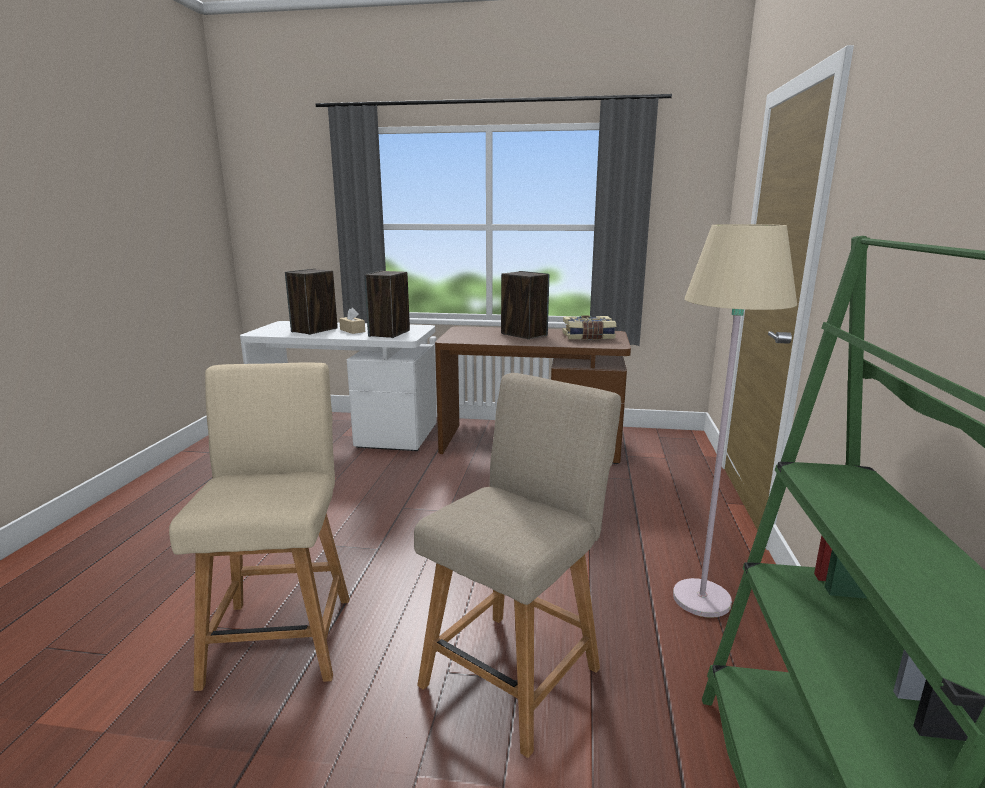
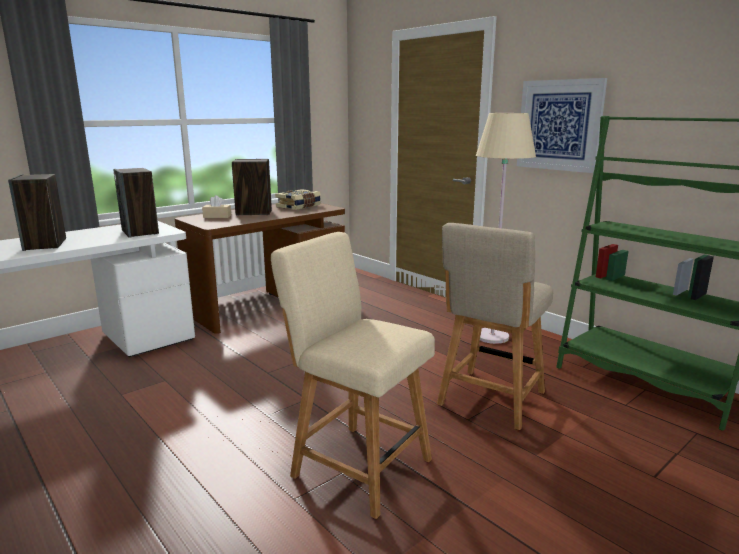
camera: 50 degrees left, 0 degrees up
(352, 330) = (91, 237): beige tissue box -> beige tissue box (217, 216)
(516, 671) = (489, 400): beige chair -> beige chair turned 135 degrees counterclockwise
(883, 252) = (559, 125): none -> picture

